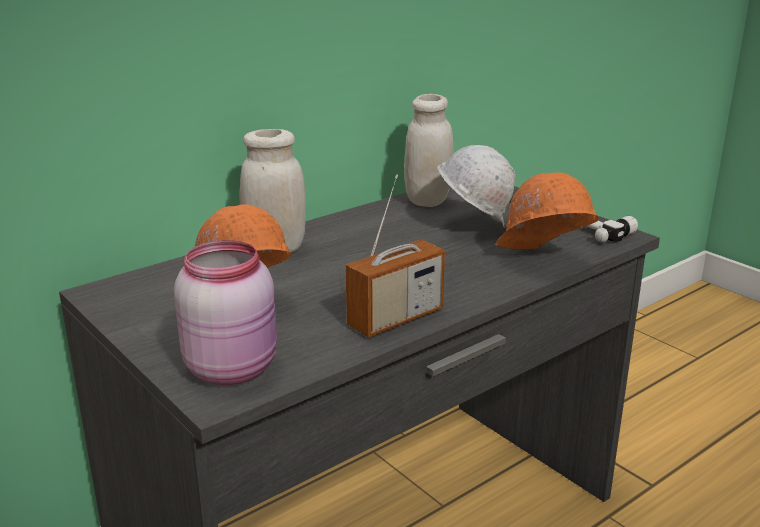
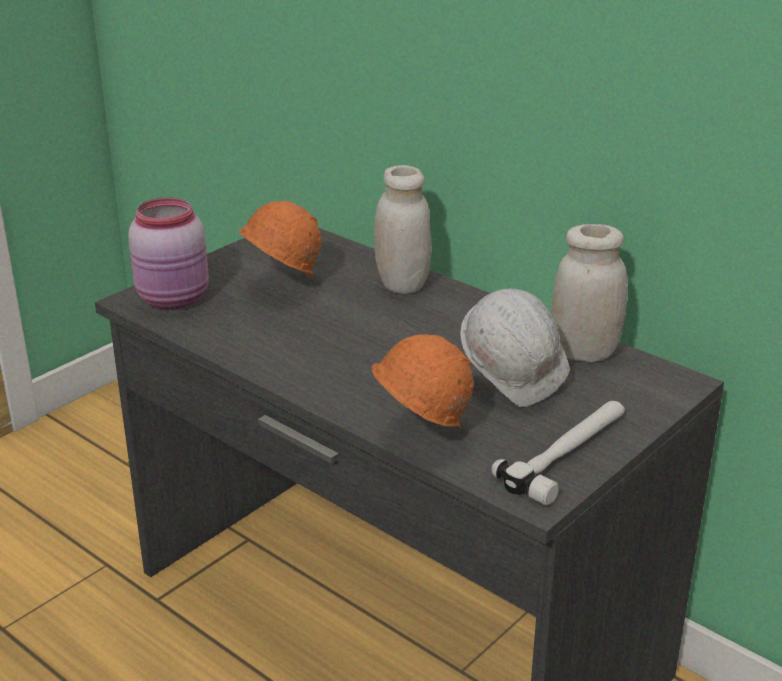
camera: 80 degrees right, 5 degrees up
(395, 318) = (266, 357): radio -> none

